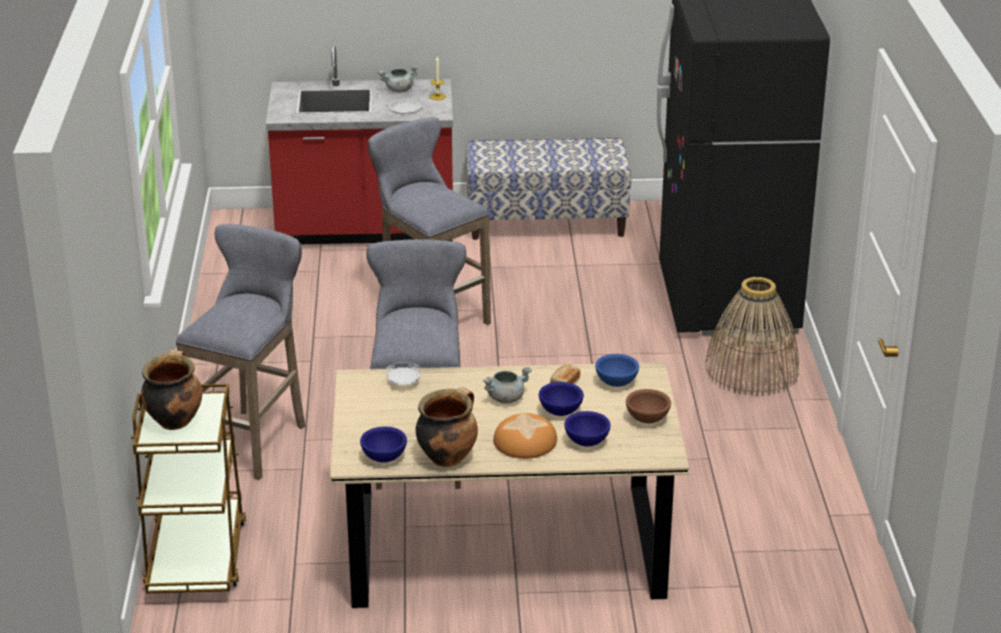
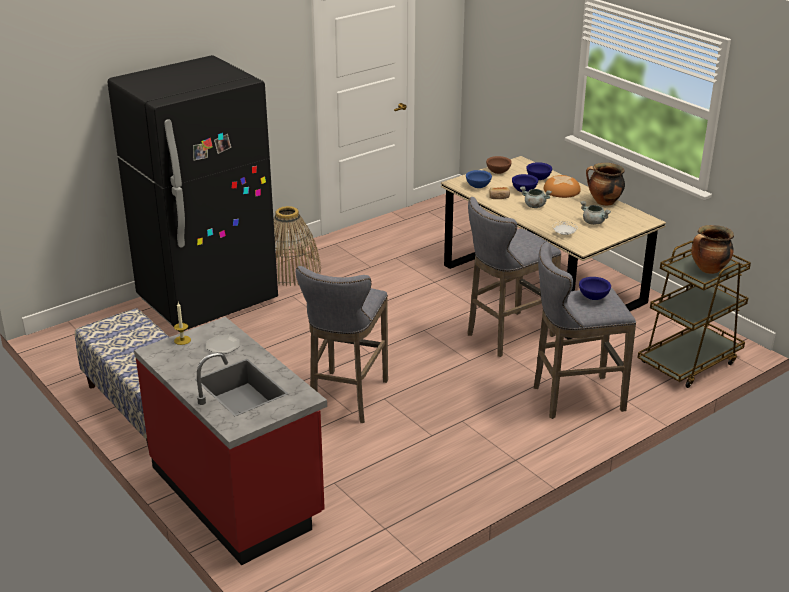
camera: 125 degrees left, 0 degrees up
(383, 458) = (631, 215): blue bowl -> blue bowl (594, 297)
(399, 90) = (185, 364): grey cooking pot -> grey cooking pot (594, 222)

